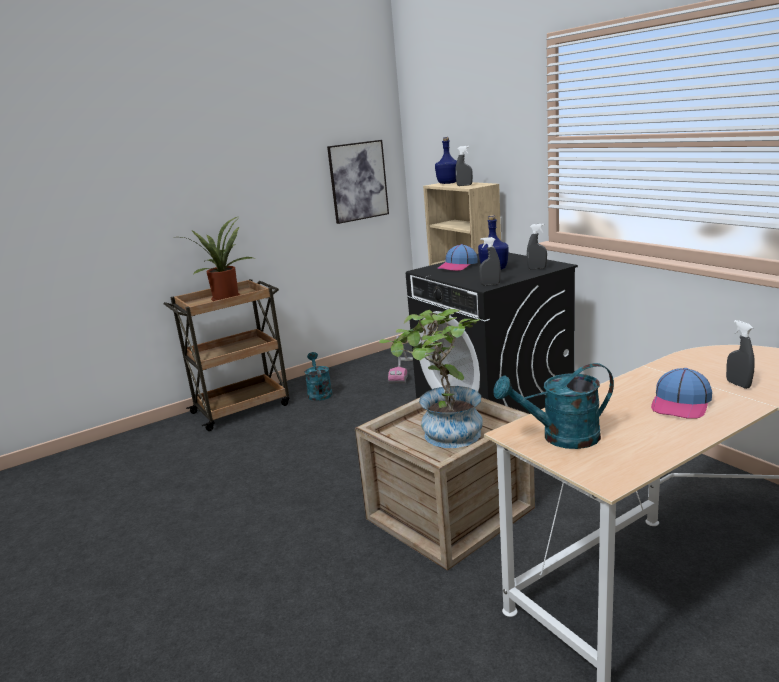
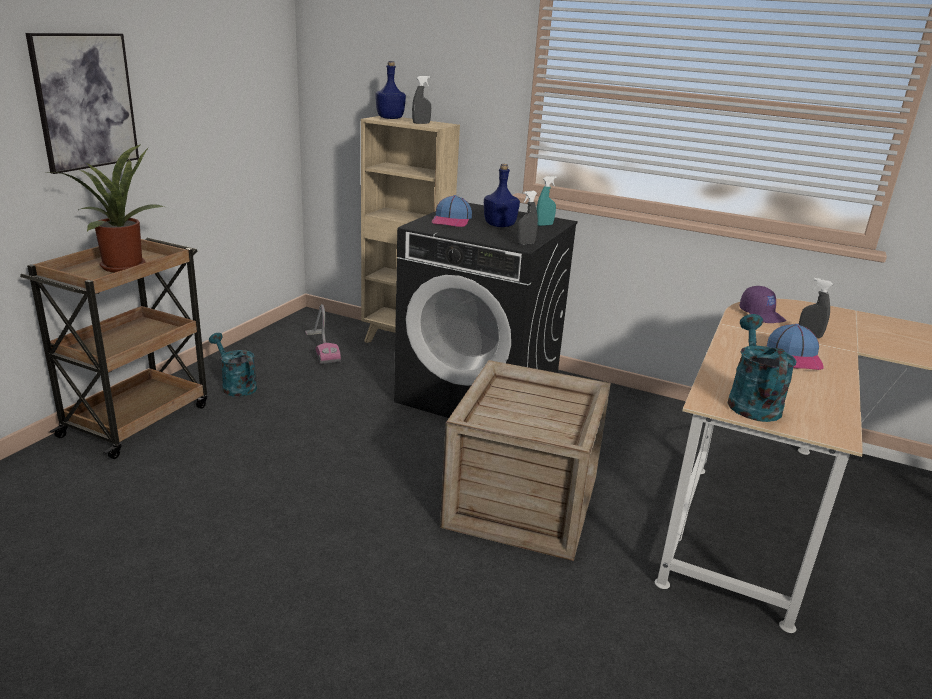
camera: 35 degrees left, 5 degrees up
(358, 181) = (253, 104): picture -> picture (85, 101)
(443, 435) = (538, 417): potted plant -> none
(537, 268) = (544, 225): grey spray bottle -> turquoise spray bottle
(561, 437) = (751, 402): turquoise watering can -> turquoise watering can turned 135 degrees clockwise
(709, 361) = (762, 315): none -> purple cap

